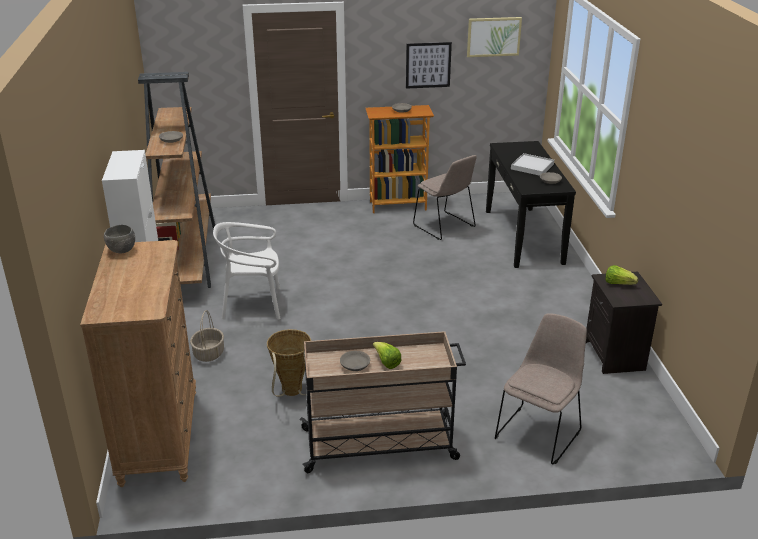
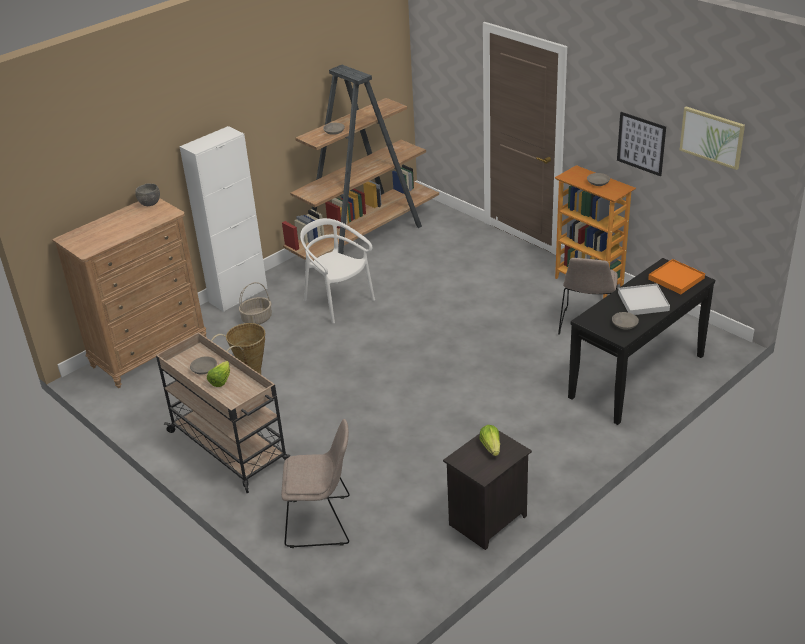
camera: 55 degrees right, 5 degrees up
(520, 149) = (676, 279): none -> orange tray

